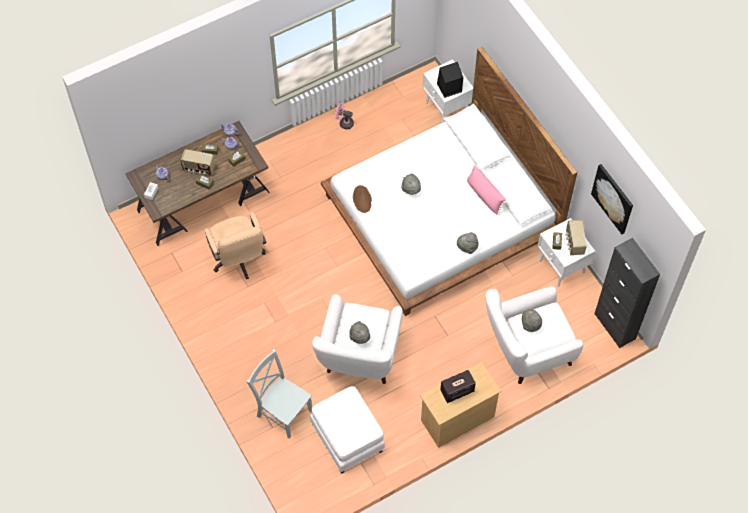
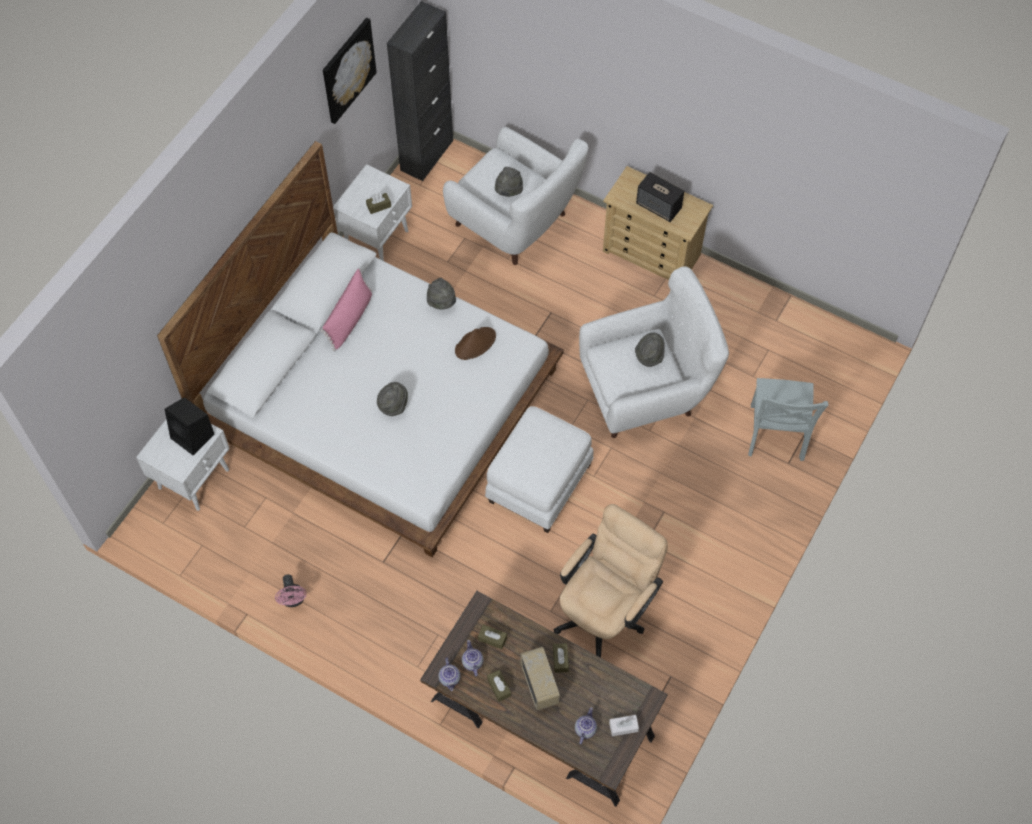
camera: 120 degrees left, 0 degrees up
(348, 437) = (755, 349): white ottoman -> white ottoman (538, 482)
(362, 199) = (445, 456): brown hat -> brown hat (475, 343)
(574, 243) = (368, 188): radio -> none

